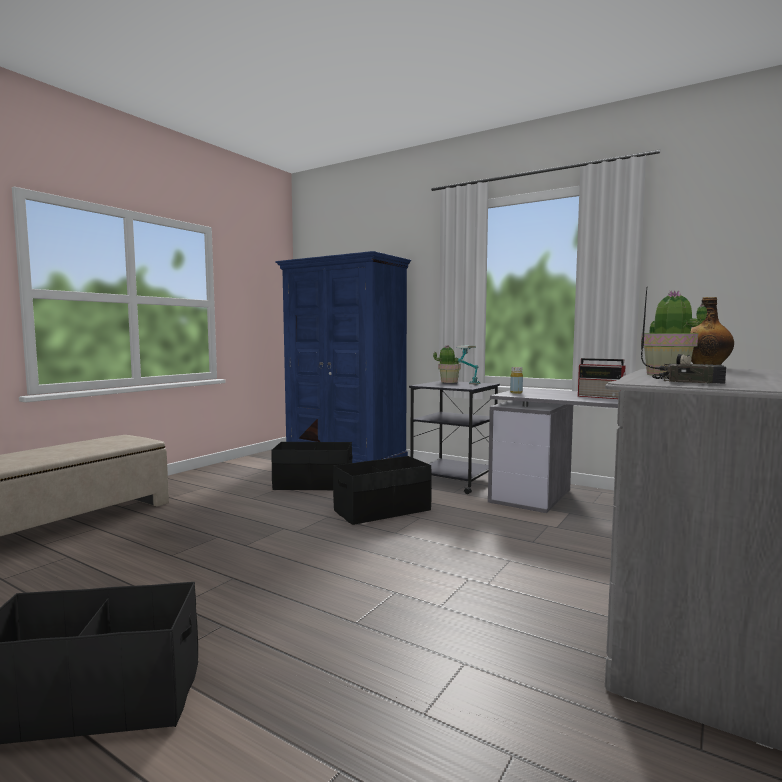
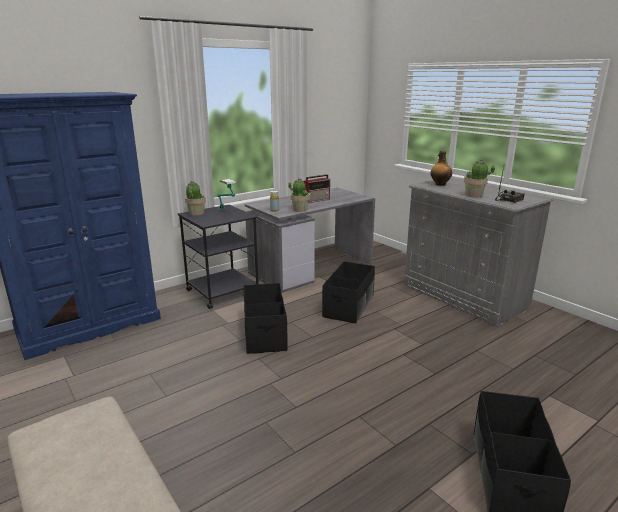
camera: 70 degrees left, 15 degrees up
(313, 485) = (161, 354): black storage box -> black storage box (349, 306)
(539, 396) = (300, 209): none -> potted plant

